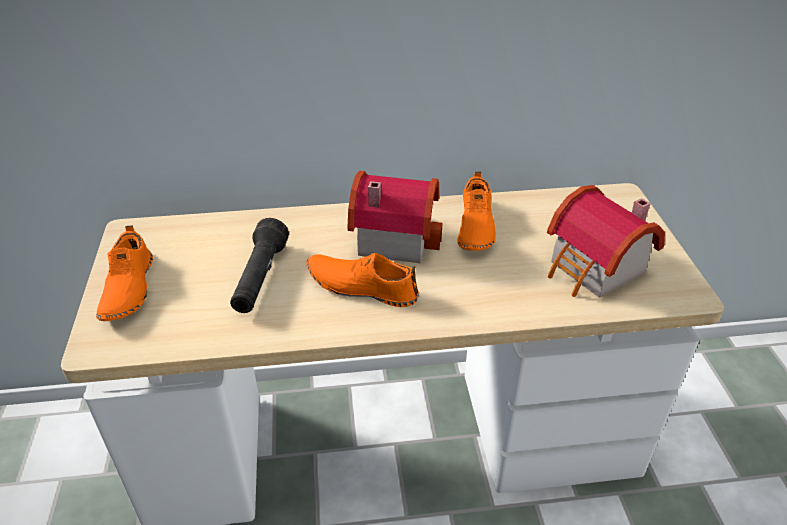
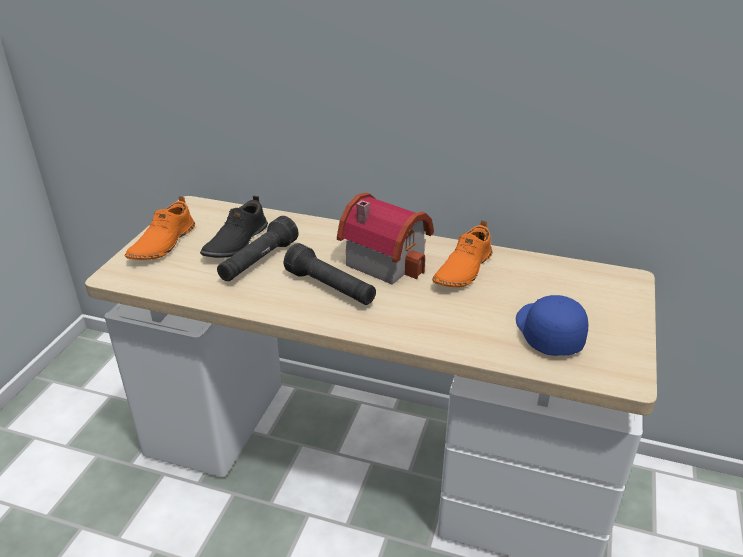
camera: 25 degrees right, 5 degrees down
(216, 262) = (235, 242): none -> black shoe
(361, 286) = (331, 288): orange shoe -> black flashlight
(595, 271) = (547, 333): toy house -> blue cap

